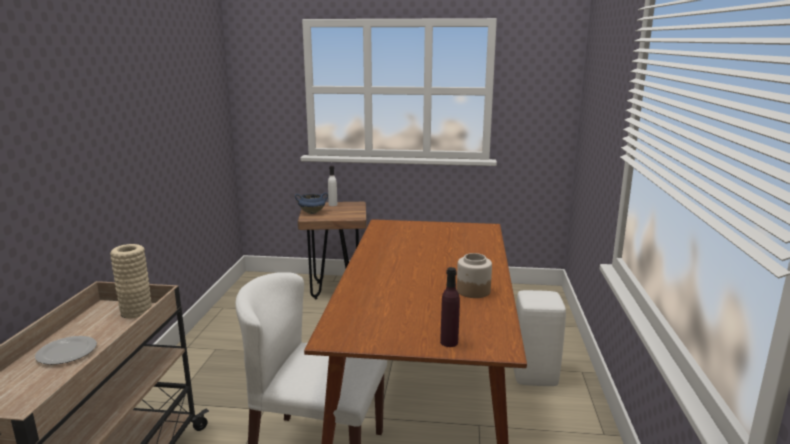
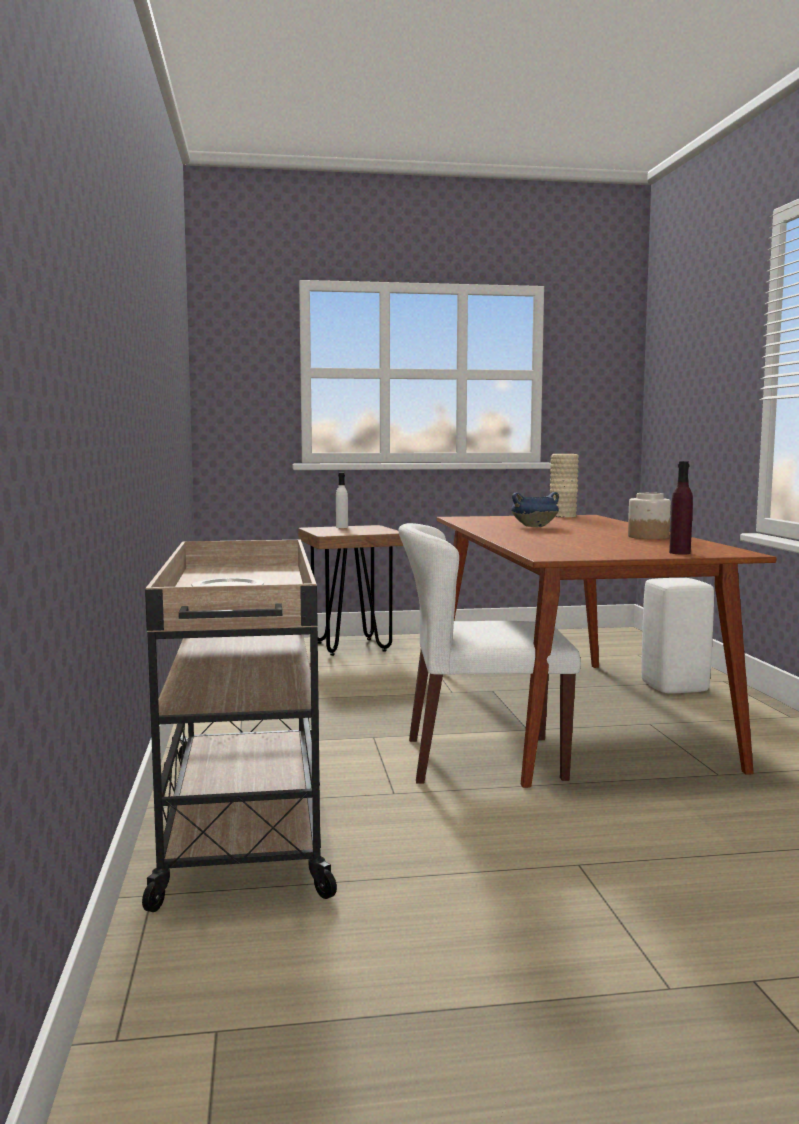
camera: 15 degrees left, 10 degrees down
(136, 311) = (256, 570): beige vase -> beige vase (563, 516)
(312, 212) = (325, 531): blue cooking pot -> blue cooking pot (534, 527)

